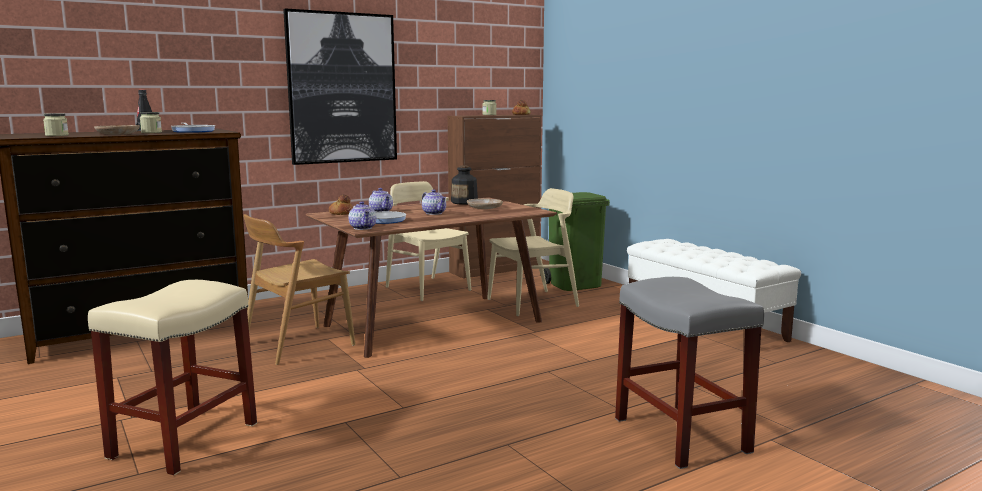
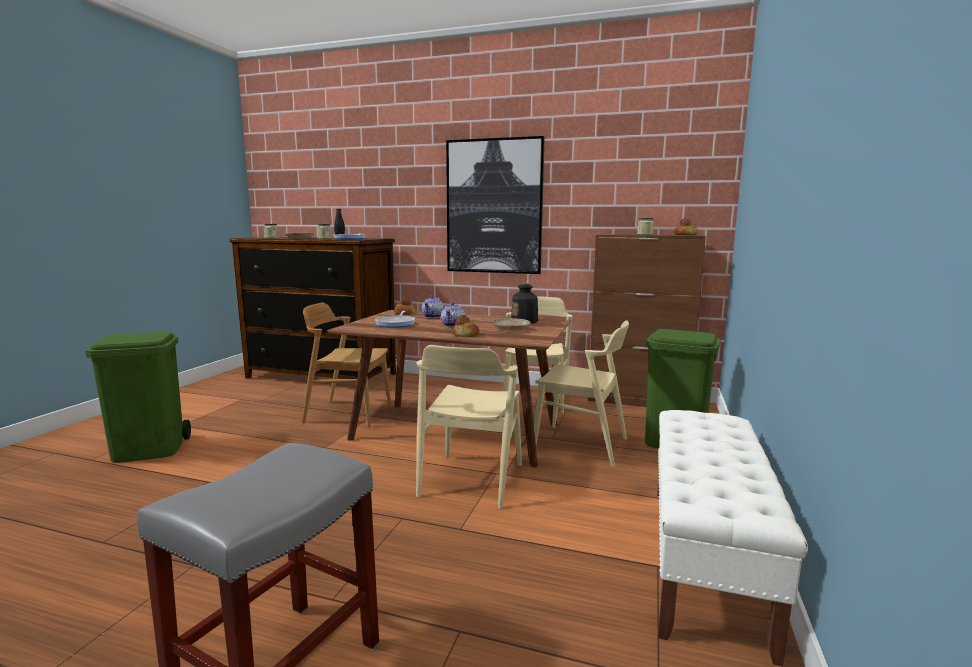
camera: 50 degrees right, 0 degrees up
(185, 439) = (150, 450): beige stool -> green trash can
(363, 228) = (353, 326): teapot -> none
(478, 216) = (466, 335): none -> bread
(527, 341) = (471, 480): none -> beige chair

